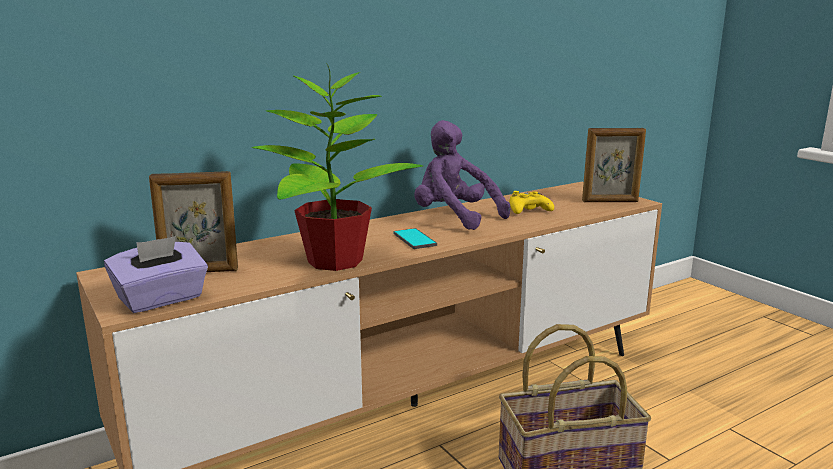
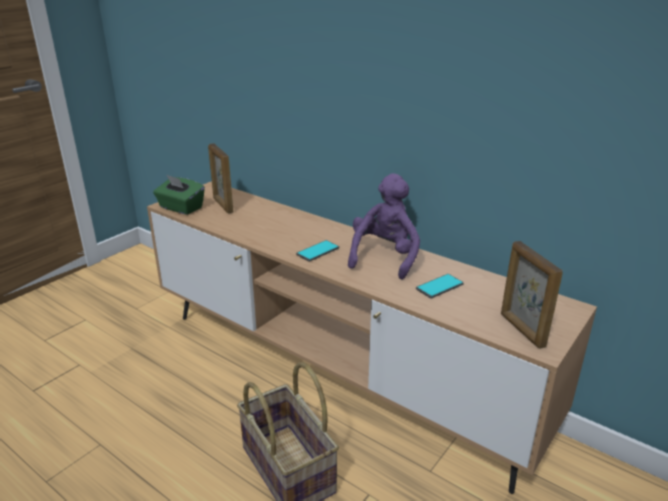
camera: 70 degrees right, 10 degrees up
(161, 299) = (180, 208): purple tissue box -> green tissue box
(333, 261) = (257, 234): potted plant -> none
(528, 210) = (439, 286): yellow game controller -> phone

